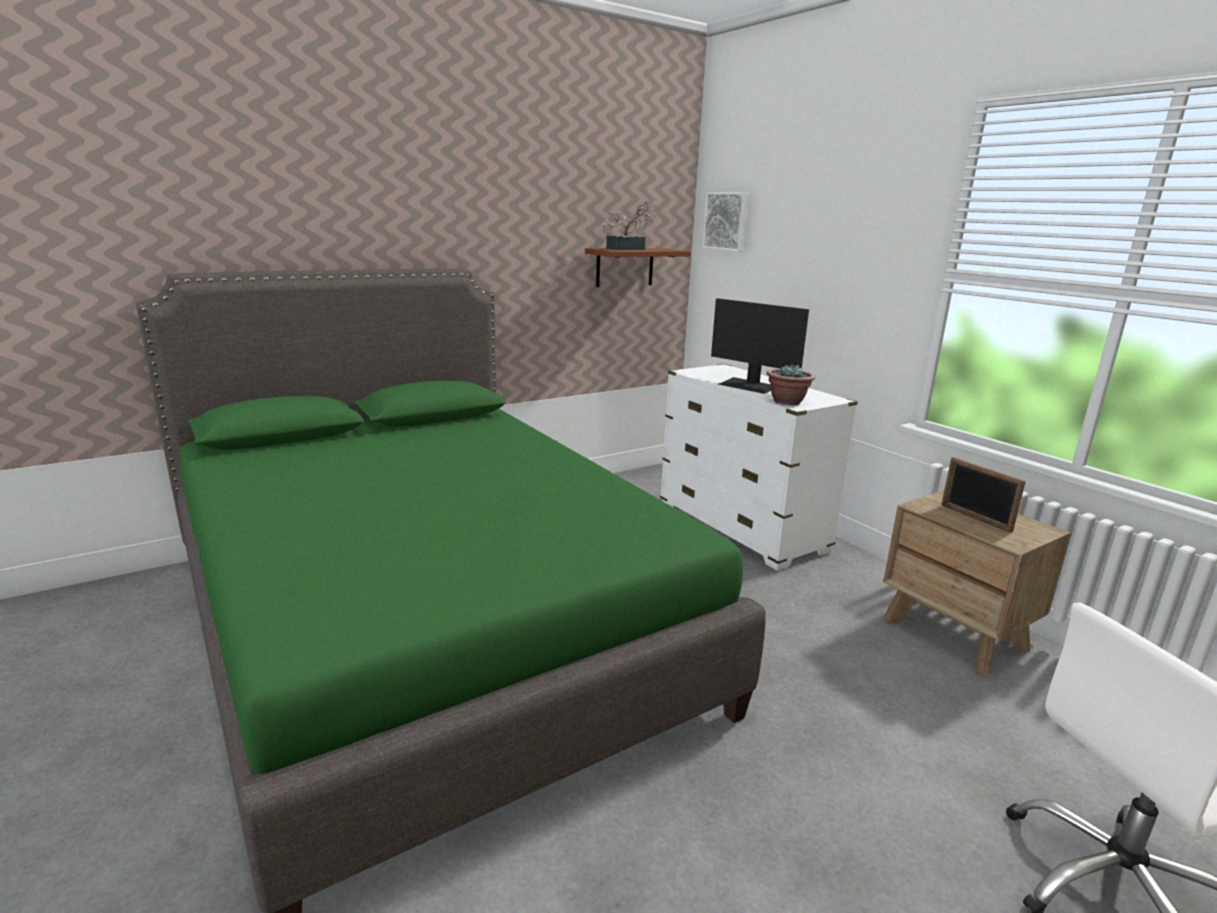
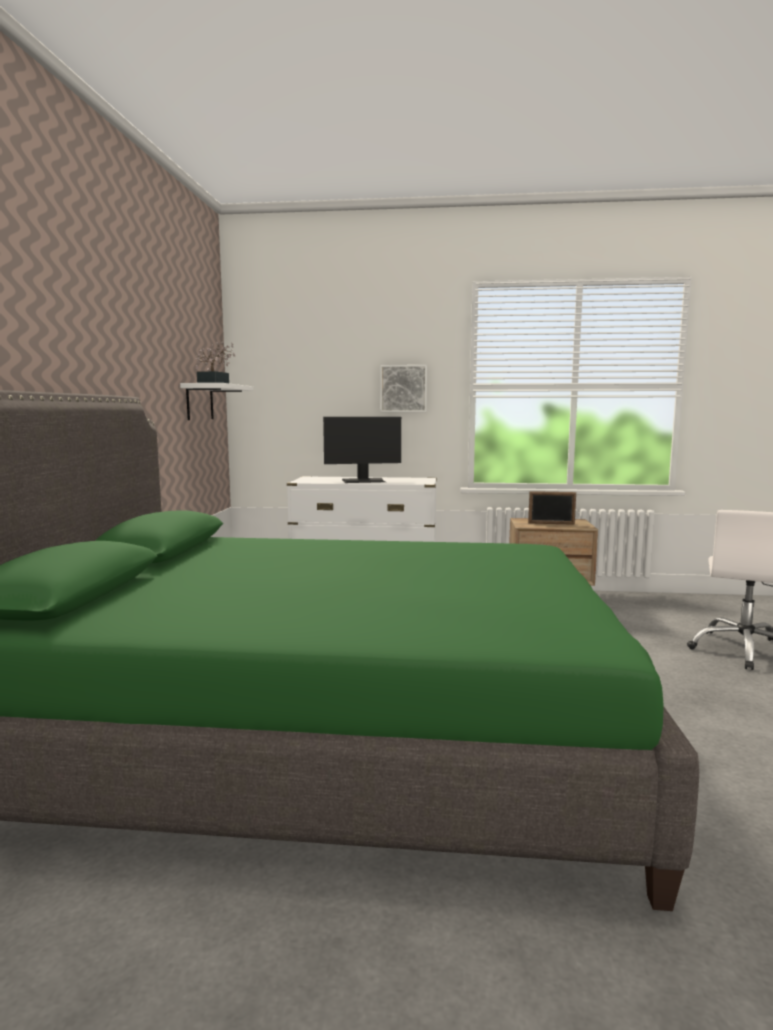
camera: 50 degrees left, 10 degrees down
(624, 267) = (199, 402): brown shelf -> white shelf
(727, 221) = (267, 363): picture -> picture (403, 388)
(787, 402) = (412, 482): potted plant -> none

